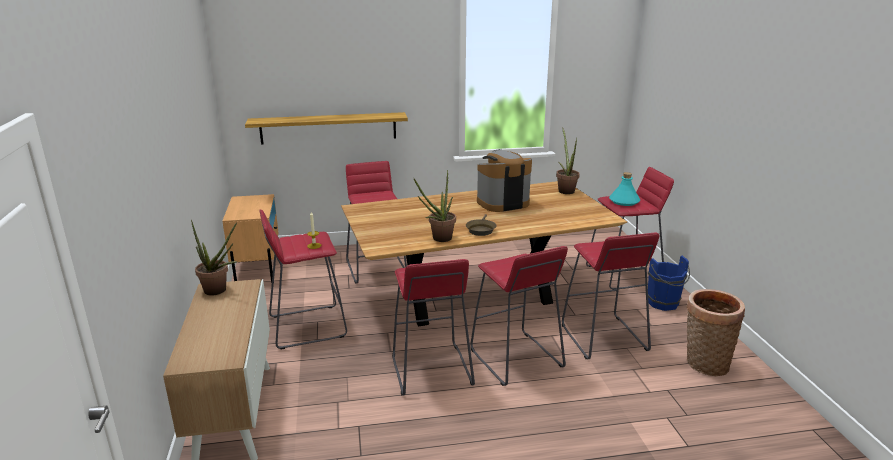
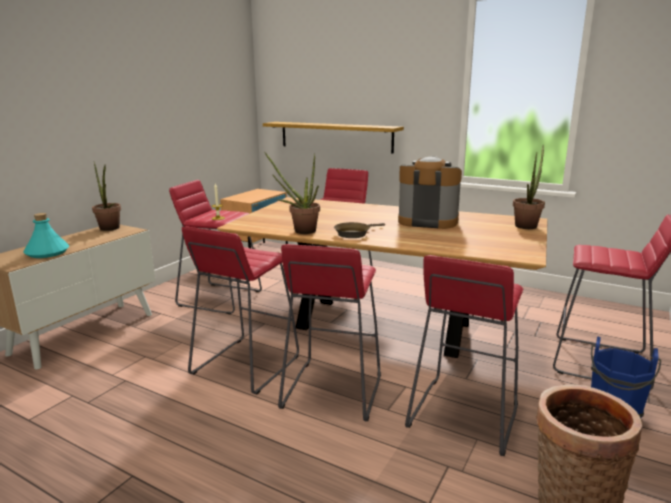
camera: 40 degrees right, 5 degrees down
(624, 201) = (603, 254): turquoise bottle -> turquoise bottle (47, 253)

